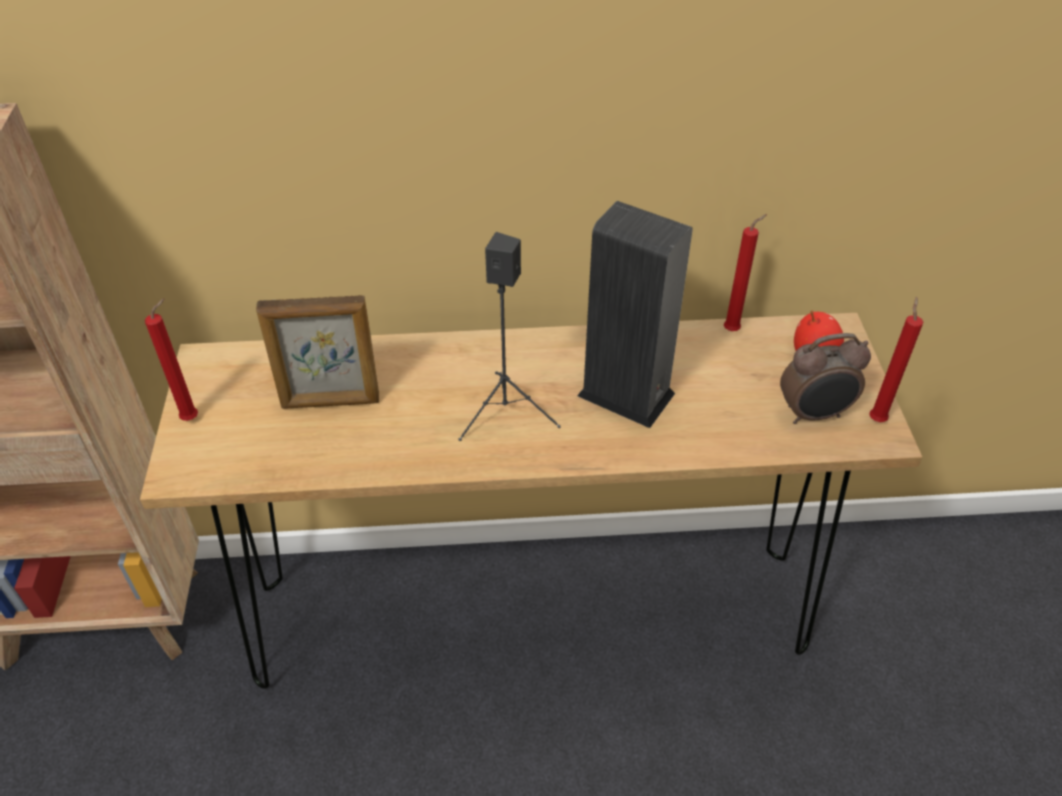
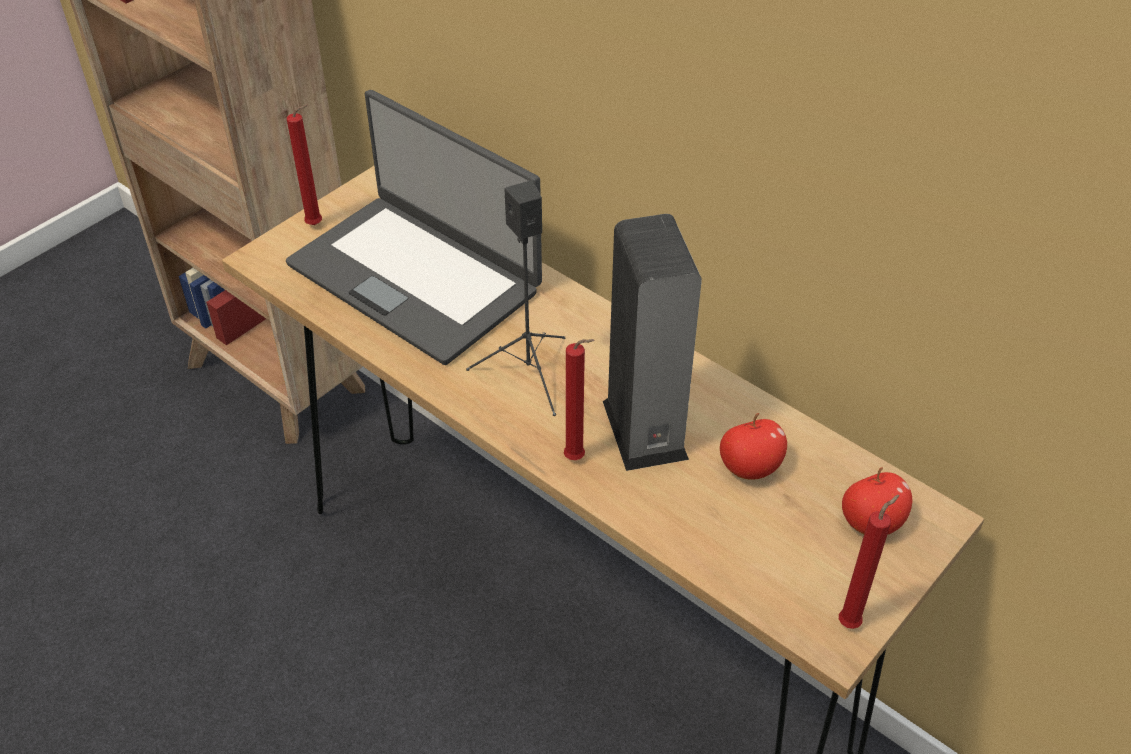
camera: 45 degrees right, 0 degrees up
(331, 402) = (416, 276): picture frame -> laptop
(713, 372) = (750, 468): none -> apple
(733, 330) = (824, 445): red candle -> red candle (577, 459)
(814, 414) = (793, 572): alarm clock -> none

